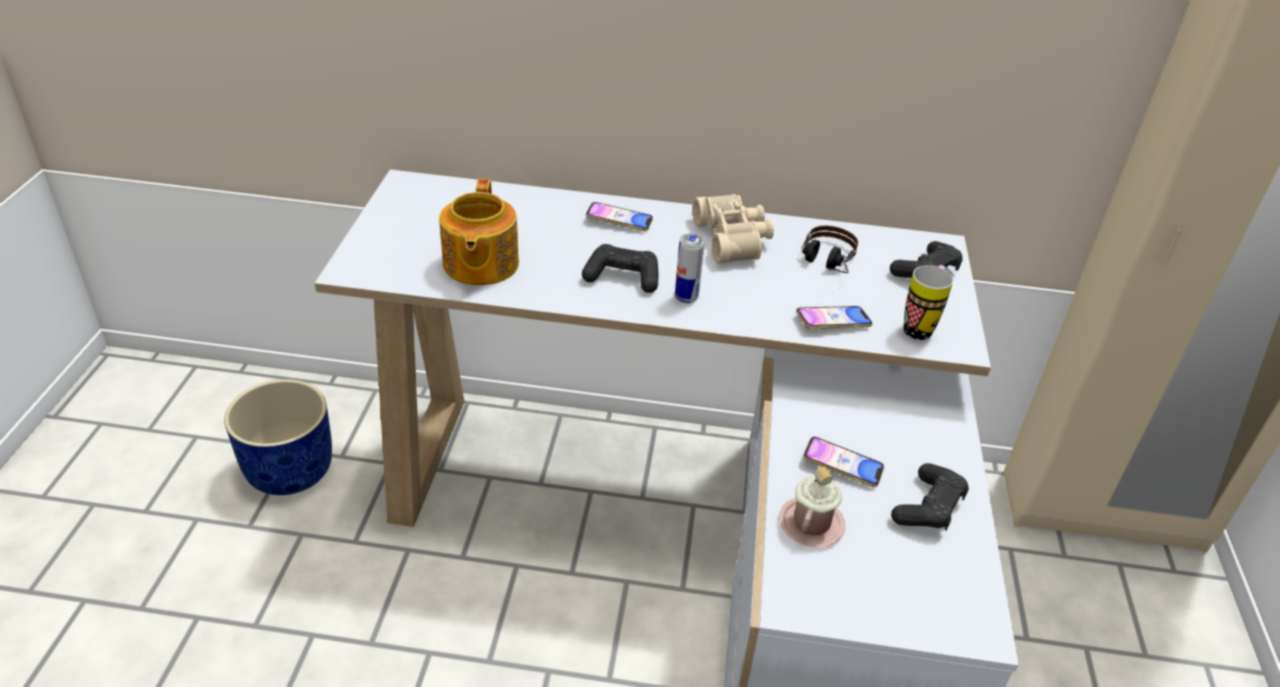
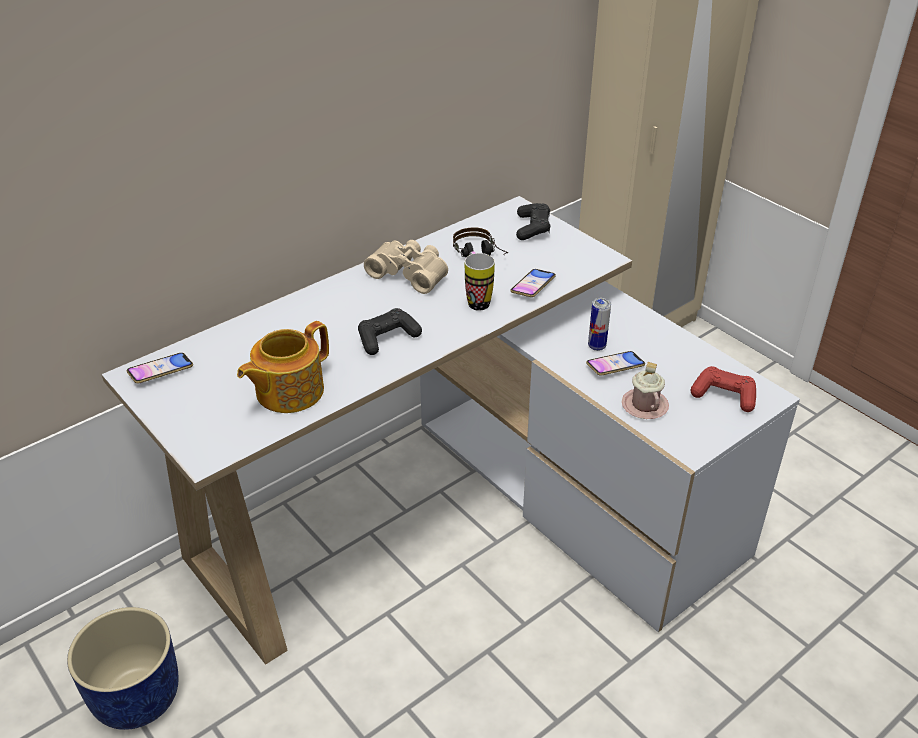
camera: 45 degrees left, 0 degrees up
(479, 265) = (288, 391): teapot -> teapot turned 90 degrees clockwise
(619, 220) = (326, 305): phone -> phone (161, 371)
(686, 298) = (441, 325): can -> can (596, 346)
(920, 326) = (574, 260): mug -> mug (476, 300)
(921, 585) = (724, 396): none -> red game controller
(928, 507) = (676, 357): black game controller -> none

